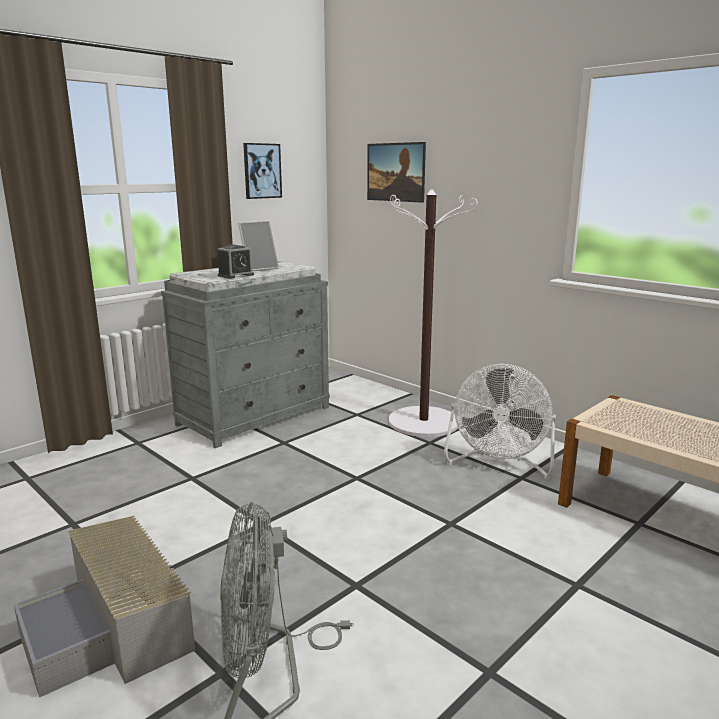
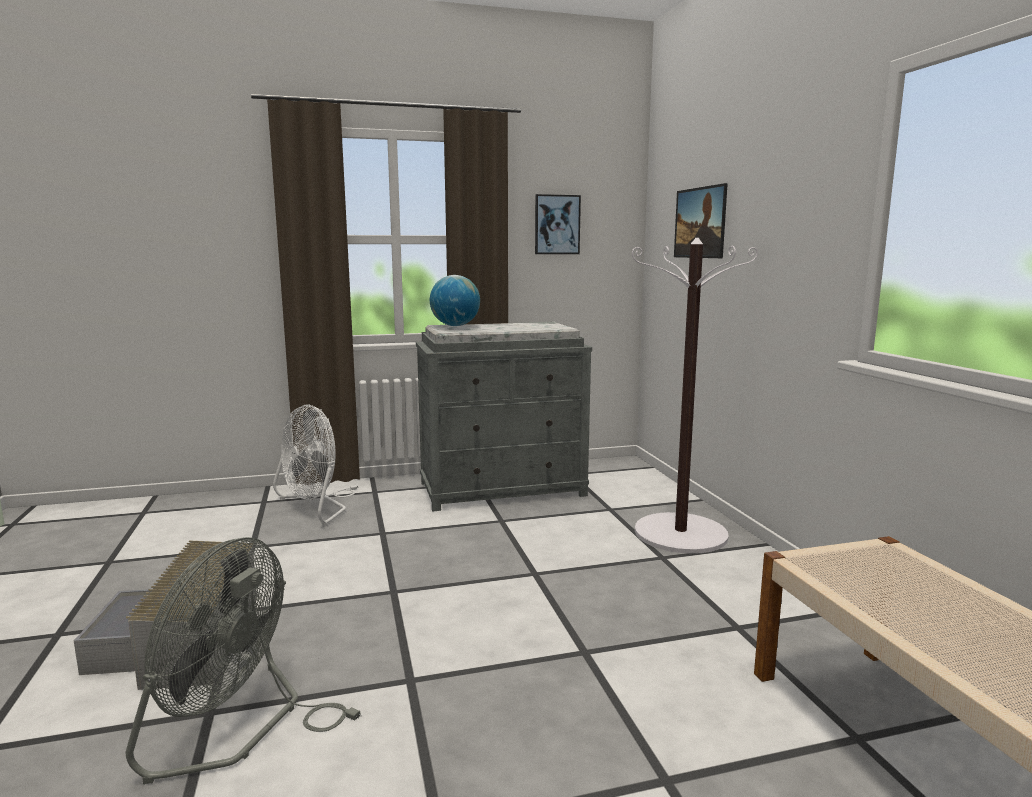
camera: 30 degrees right, 5 degrees down
(200, 272) = (455, 326): none -> globe
(236, 275) = (478, 330): alarm clock -> none
(259, 268) = (518, 327): picture frame -> none
(495, 462) = (722, 600): white fan -> white fan (319, 506)

